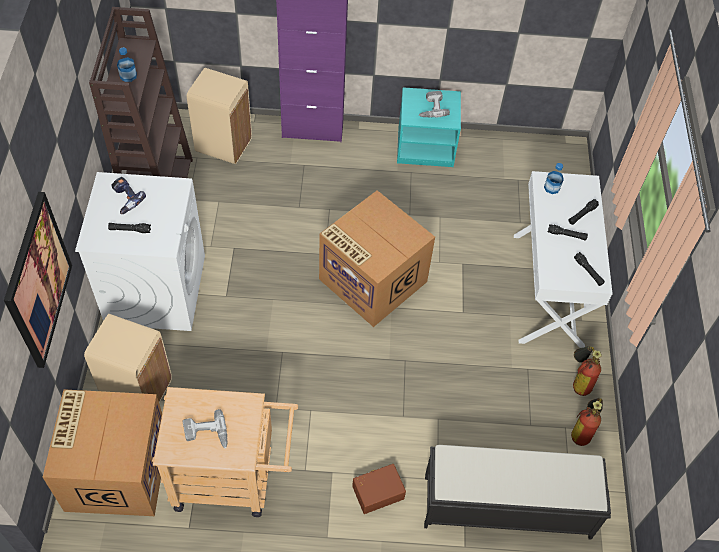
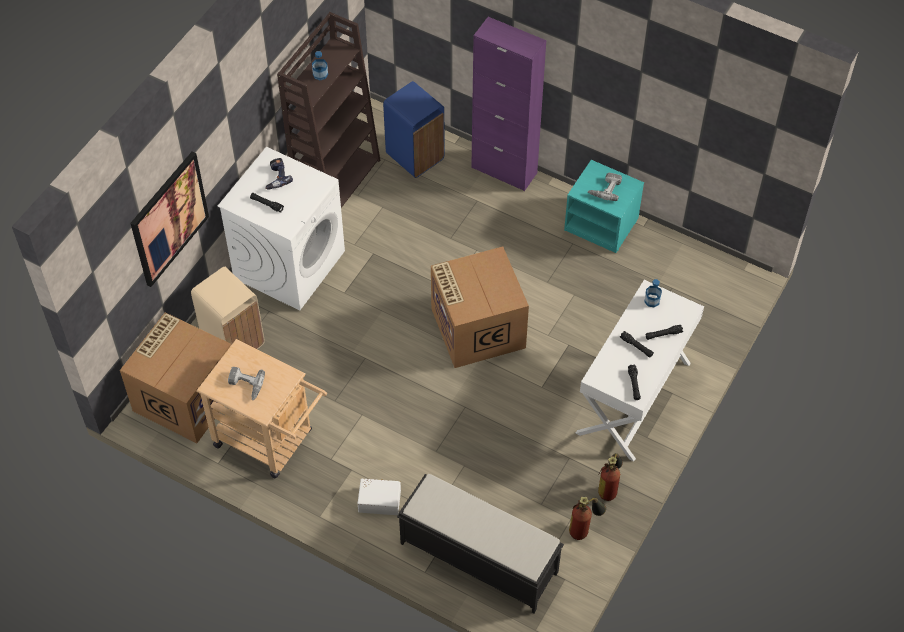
camera: 30 degrees right, 0 degrees up
(223, 144) = (415, 156): beige trash can -> blue trash can
(377, 491) = (379, 500): brown storage box -> white storage box

